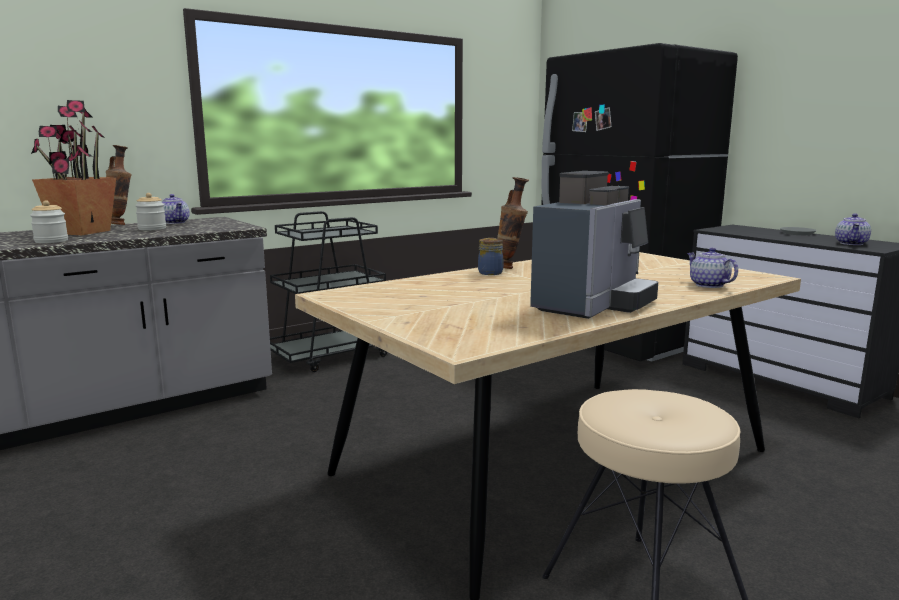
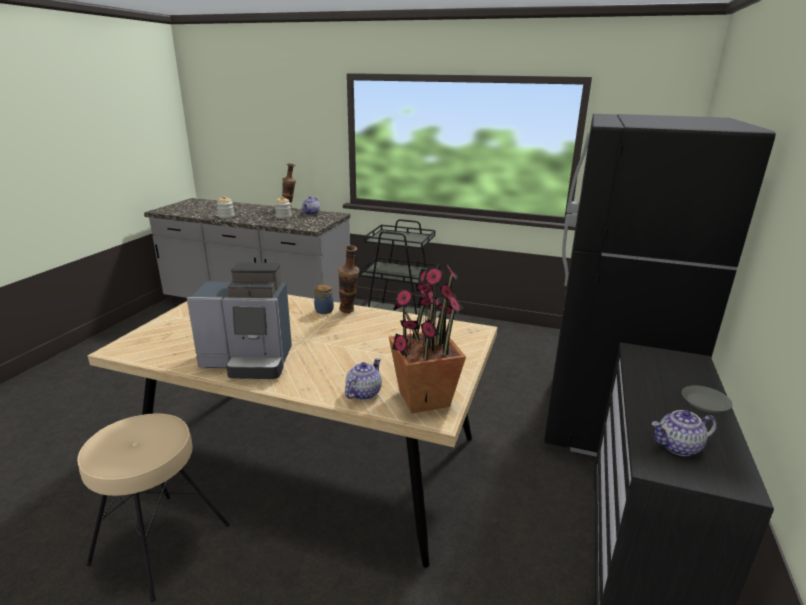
camera: 55 degrees right, 10 degrees up
(81, 232) = (258, 211): potted plant -> potted plant (423, 398)

